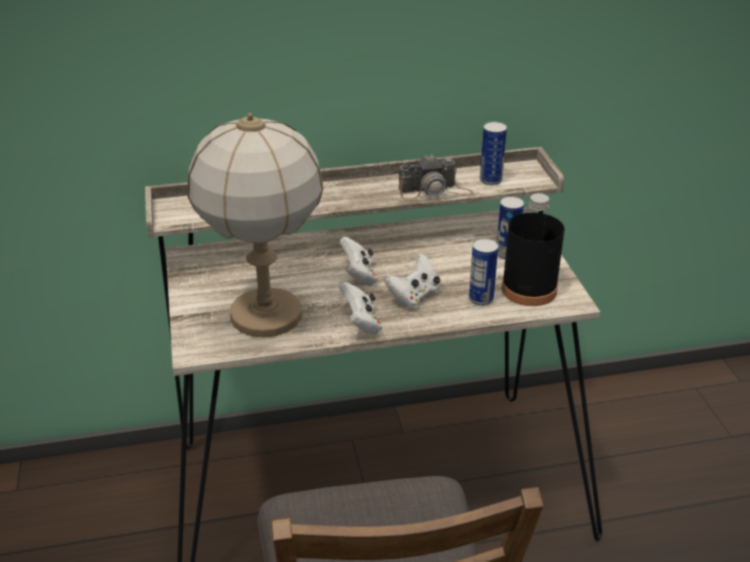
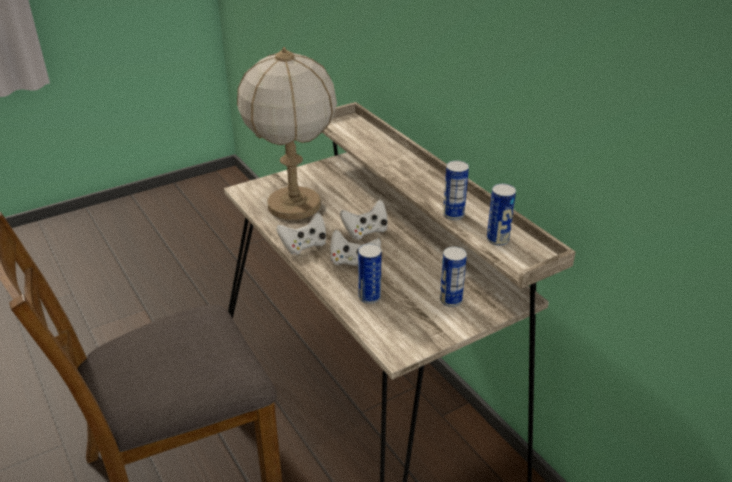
camera: 70 degrees right, 0 degrees up
(435, 191) = (453, 215): camera -> can
(529, 289) = (400, 322): black bottle -> none

